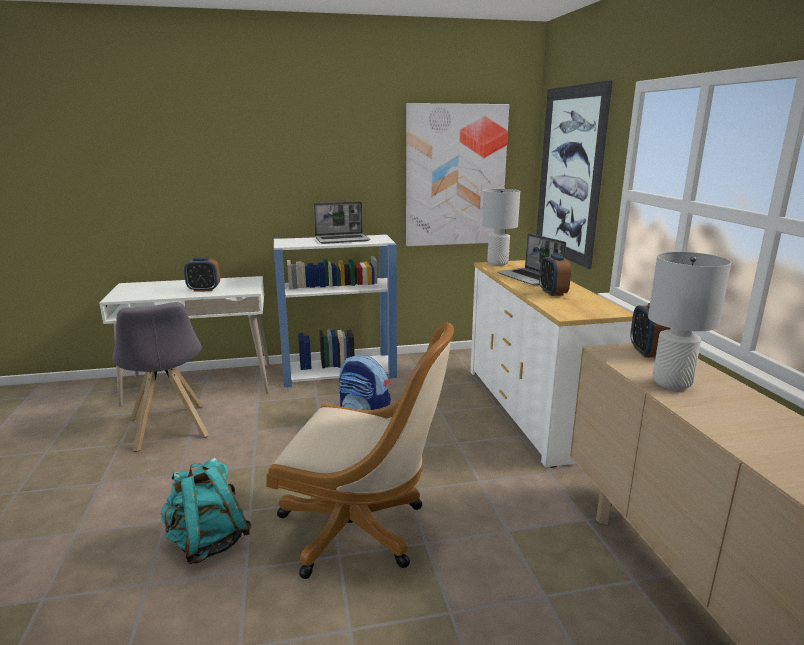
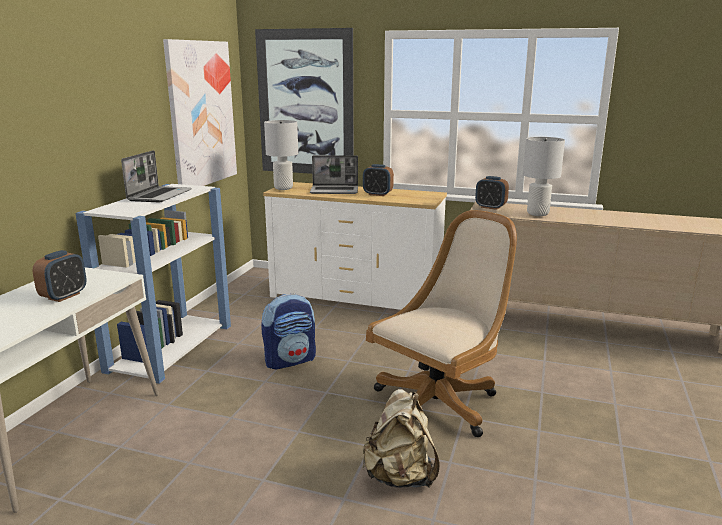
camera: 60 degrees left, 0 degrees up
(169, 427) = (145, 474): grey chair -> none
(208, 542) = (400, 476): turquoise backpack -> beige backpack

